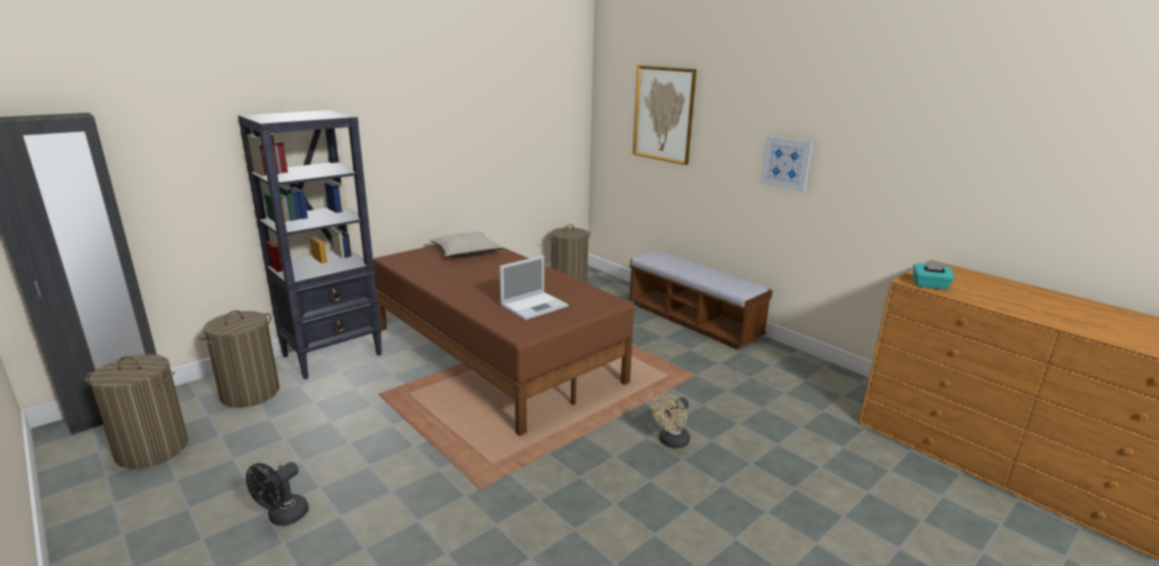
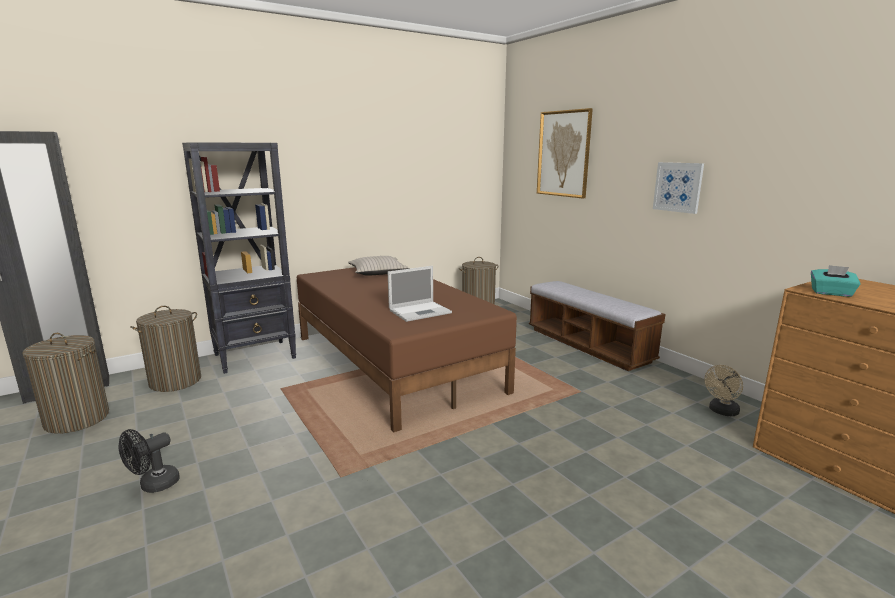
camera: 10 degrees right, 5 degrees down
(671, 442) = (543, 449): beige fan -> beige fan (721, 411)

